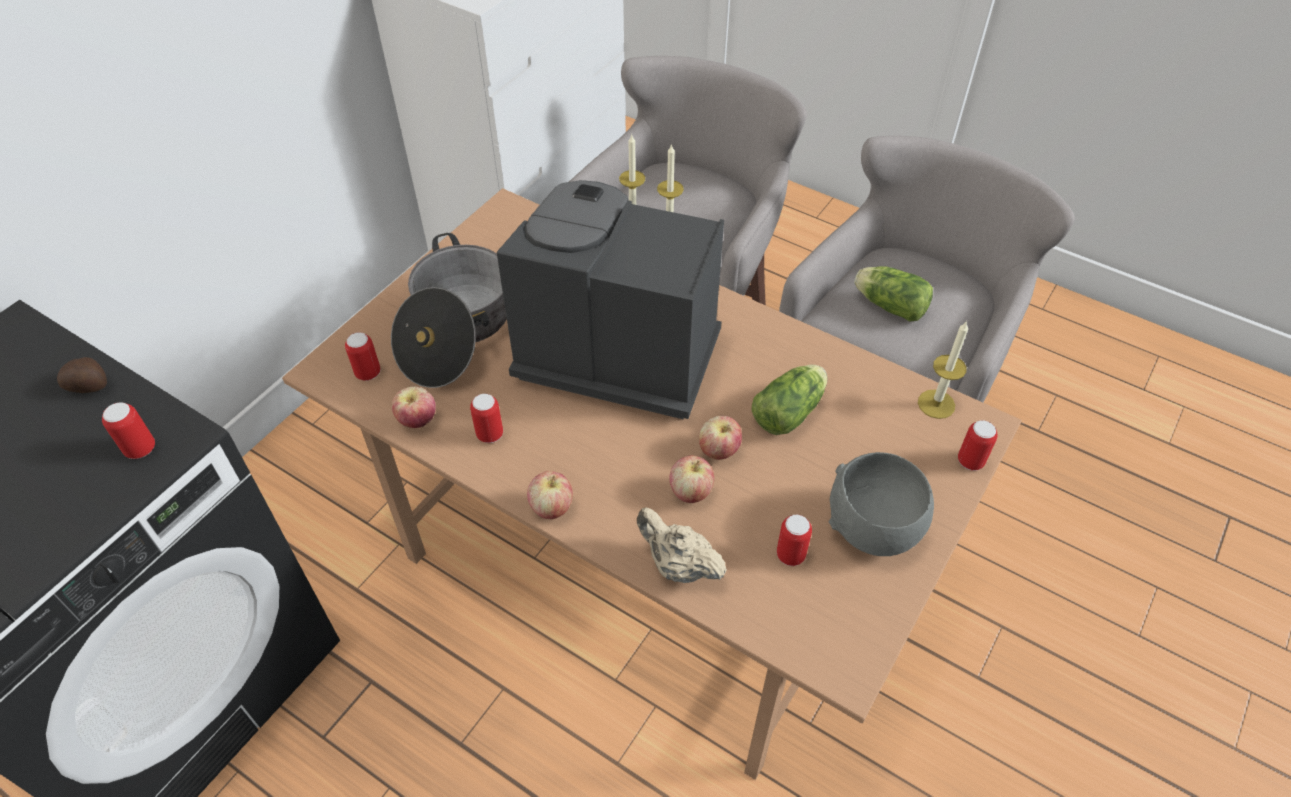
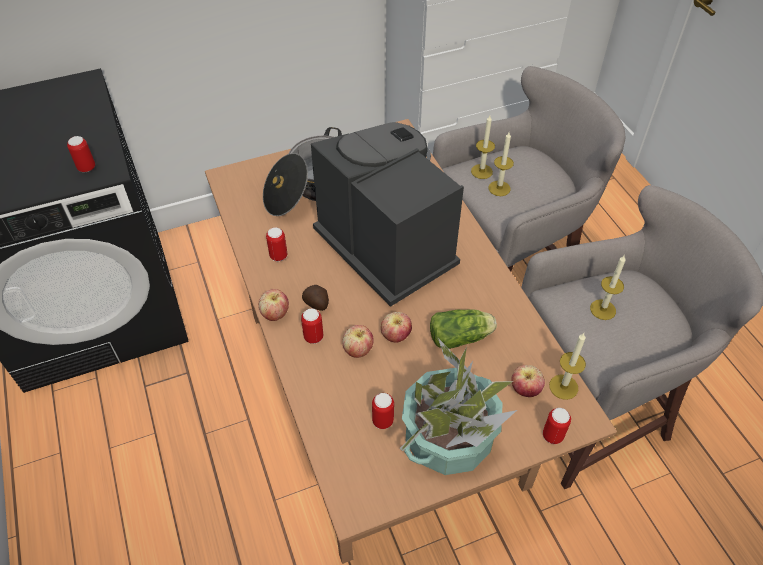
camera: 35 degrees right, 0 degrees up
(90, 386) = (92, 126): potato -> potato (317, 304)
(368, 373) = (246, 189): can -> can (313, 337)
(417, 420) = (249, 228): apple -> apple (525, 389)
(678, 565) = (313, 387): beige teapot -> none
(874, 529) = (448, 437): grey bowl -> potted plant
(888, 305) = (603, 309): lettuce -> candle

